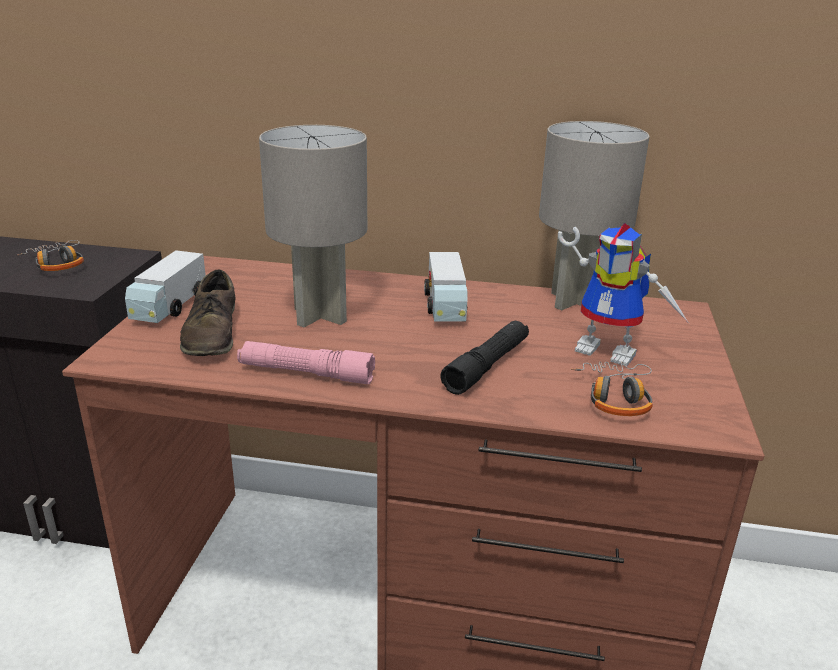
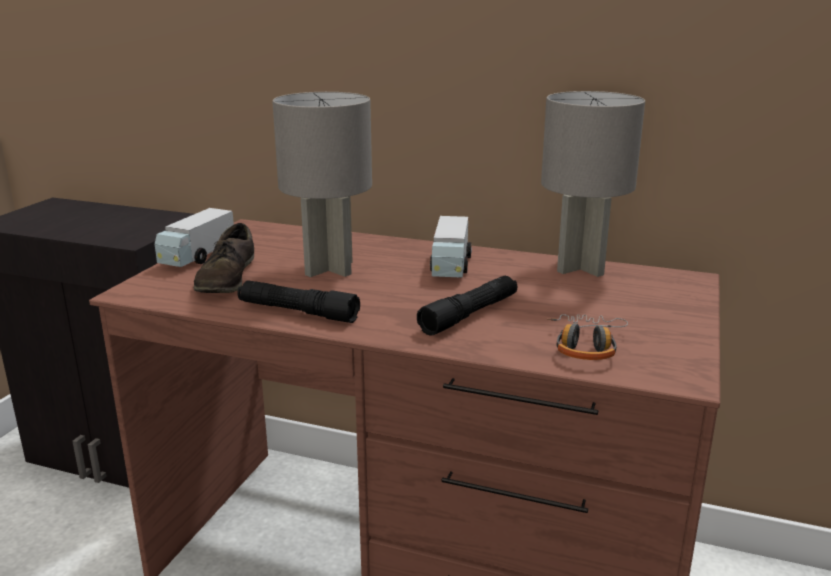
camera: 10 degrees right, 5 degrees down
(57, 264) = (115, 222): headphones -> none
(306, 373) = (298, 312): pink flashlight -> black flashlight
(612, 350) = (600, 309): toy robot -> none

